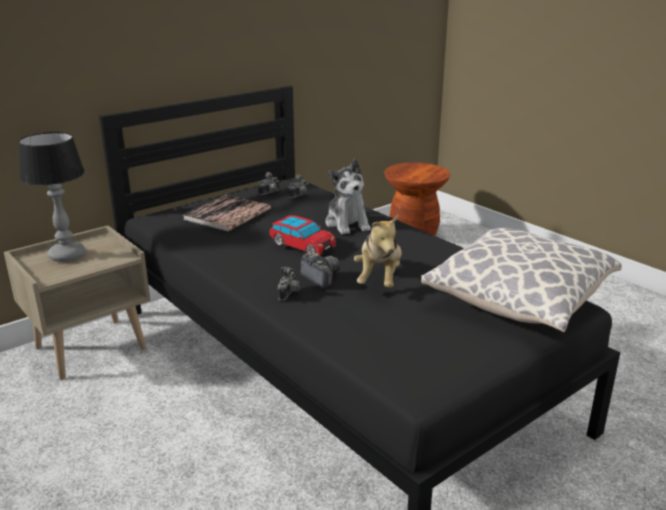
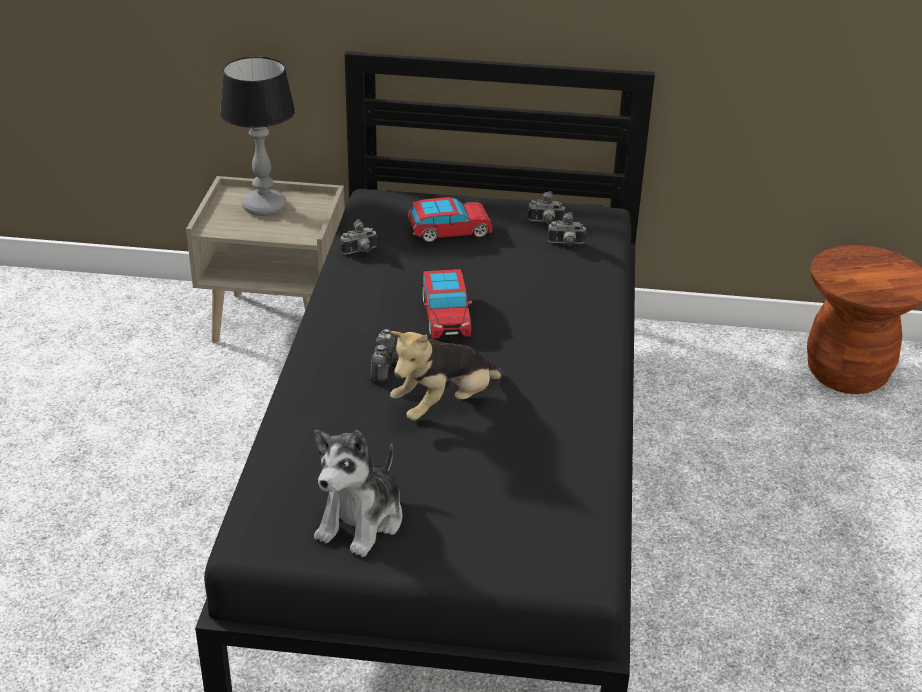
camera: 45 degrees right, 10 degrees up
(227, 214) = (449, 231): book -> toy car
(290, 294) = (334, 368): camera -> camera (360, 252)
(347, 224) = (549, 313): plush toy -> plush toy (361, 521)
(518, 302) = (532, 525): pillow -> none

